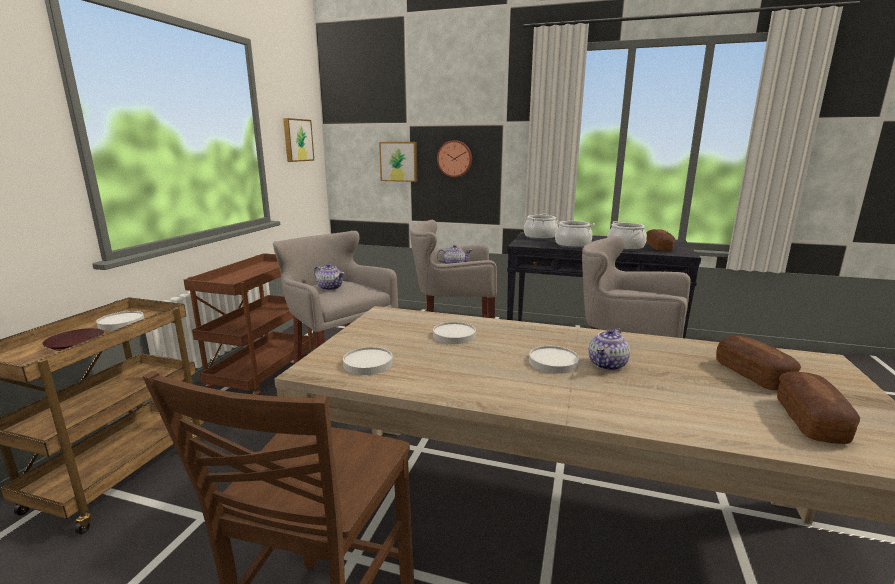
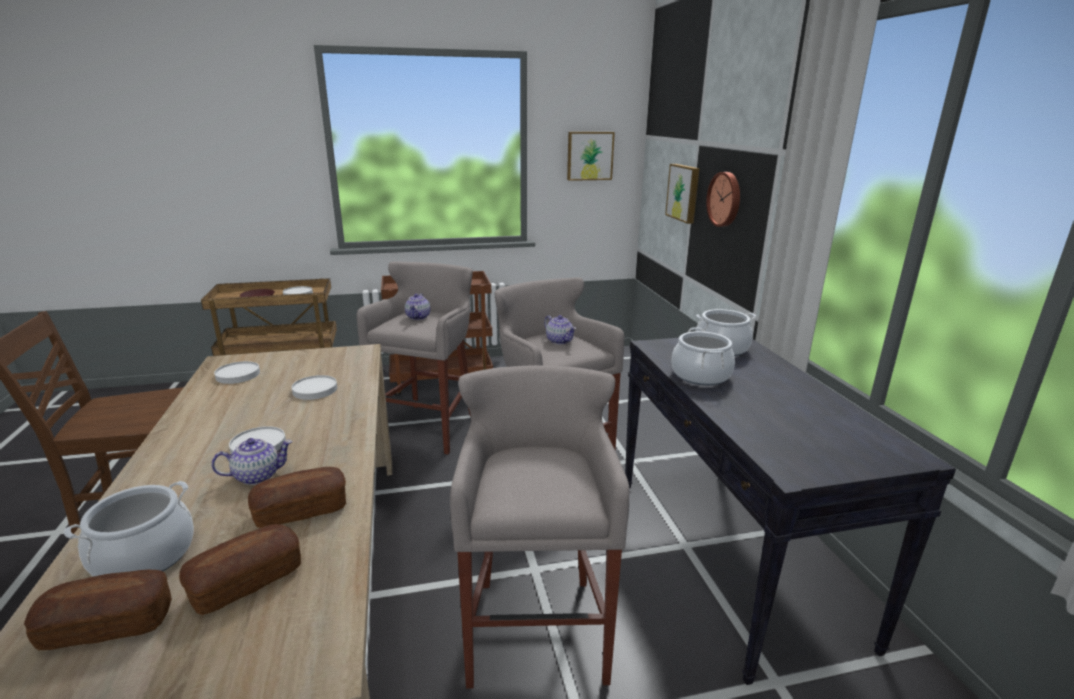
camera: 60 degrees right, 5 degrees up
(608, 365) = (258, 475): teapot -> teapot turned 150 degrees clockwise
(625, 247) = (752, 414): cooking pot -> cooking pot (144, 556)
(658, 247) = (811, 443): bread -> bread (301, 510)

